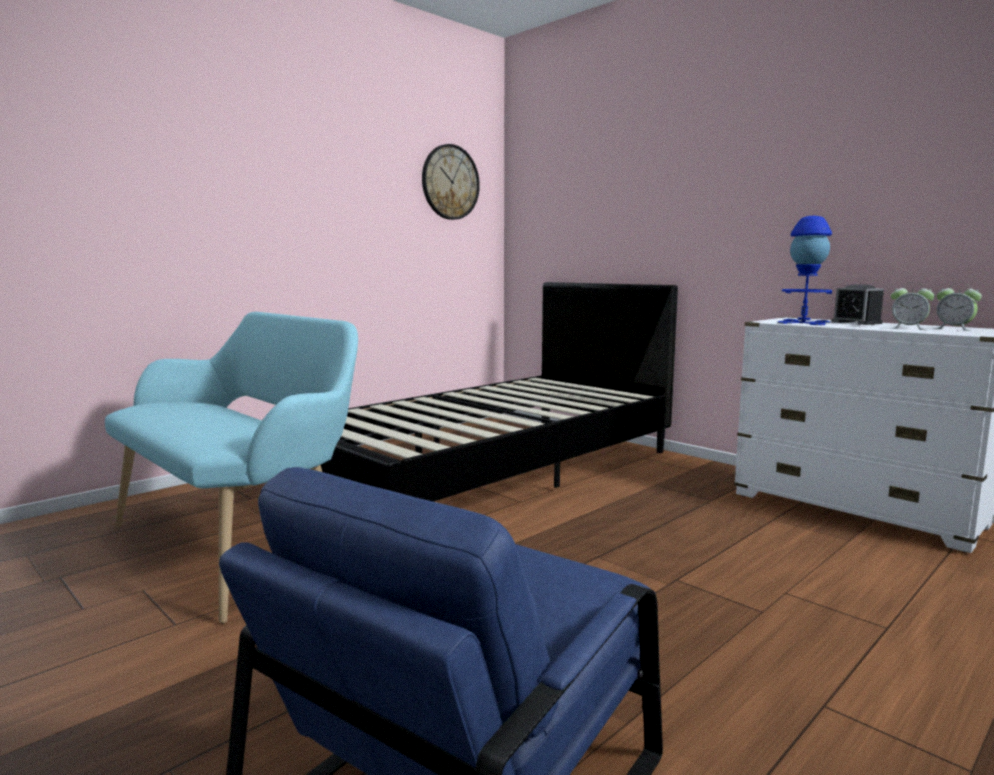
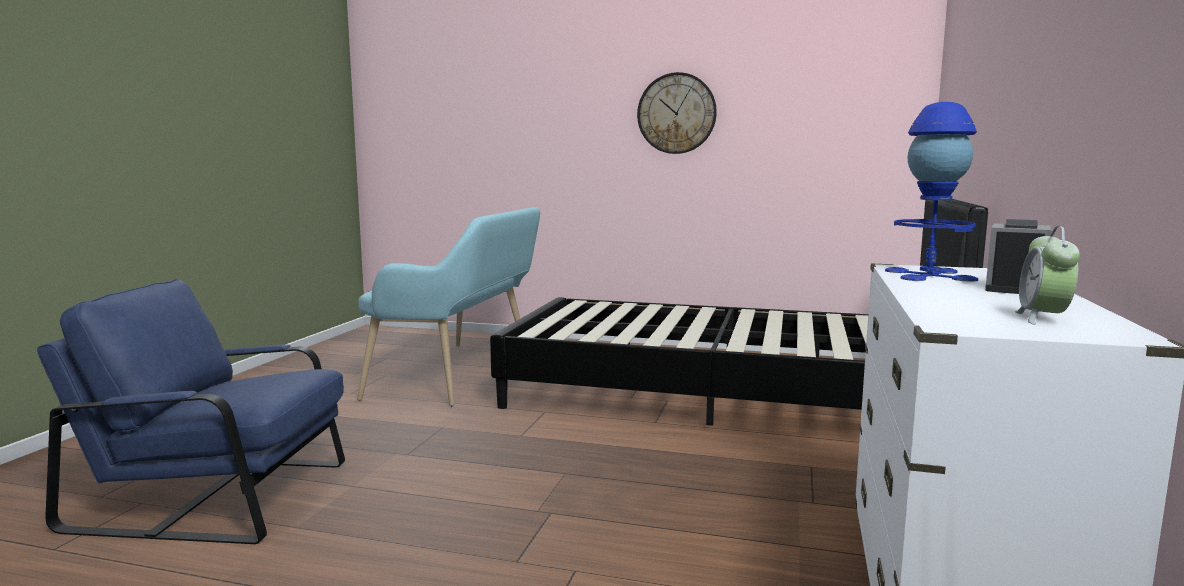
camera: 60 degrees right, 0 degrees up
(450, 182) = (841, 73): wall clock -> wall clock (676, 113)
(908, 328) = (970, 303): alarm clock -> none

